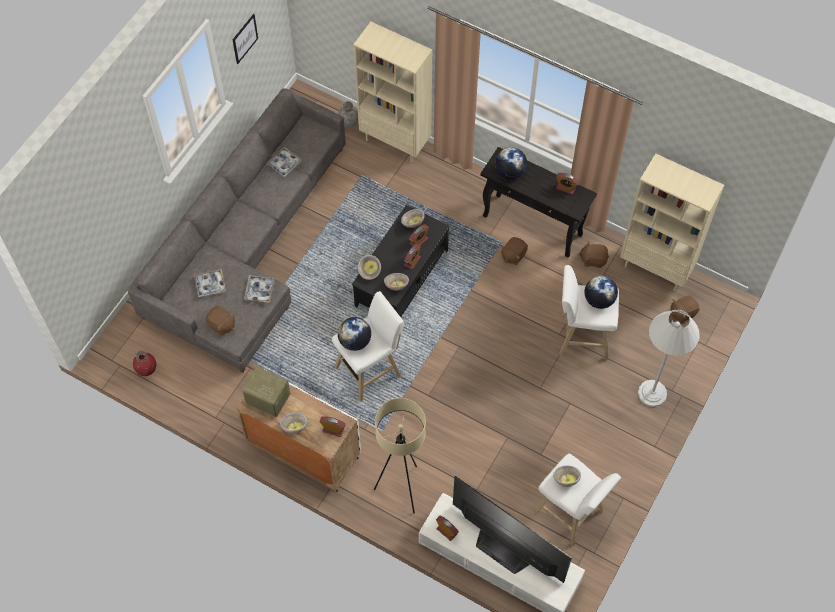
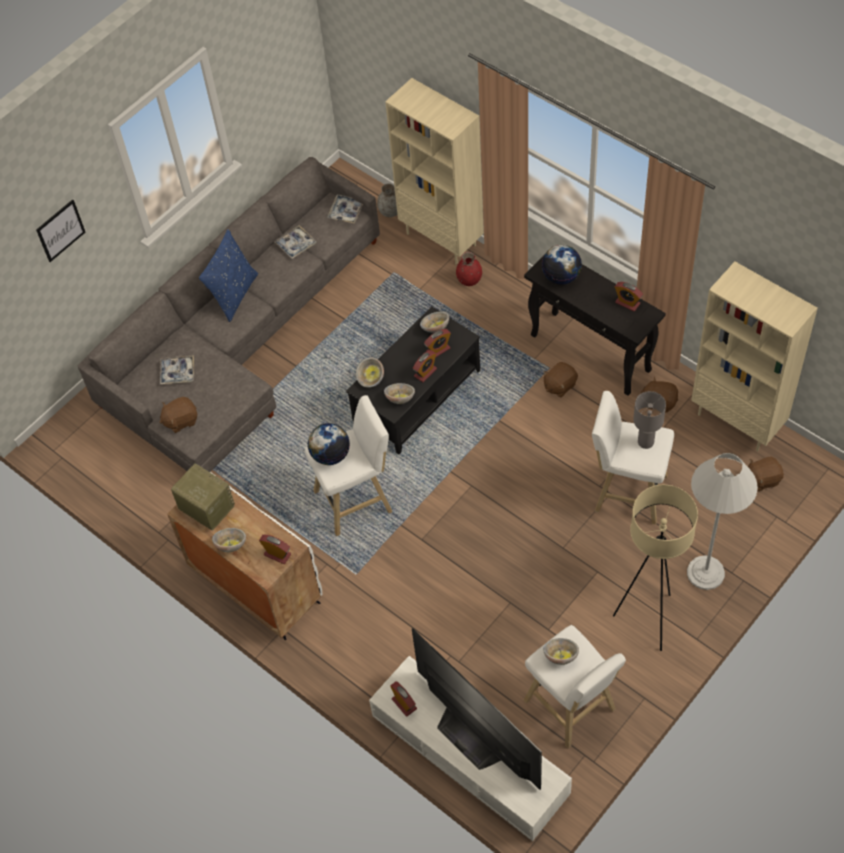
camera: 15 degrees right, 5 degrees down
(146, 369) = (91, 466): red vase -> red vase (469, 280)
(221, 325) = (181, 420): brown plush toy -> brown plush toy turned 105 degrees clockwise
(242, 212) = (233, 294): none -> blue pillow
(245, 38) = (261, 86): picture -> picture (60, 230)
(259, 290) = (234, 385): tray -> tray (346, 211)
(402, 489) = (365, 647): beige floor lamp -> beige floor lamp (648, 619)
(599, 299) = (645, 441): globe -> grey table lamp

